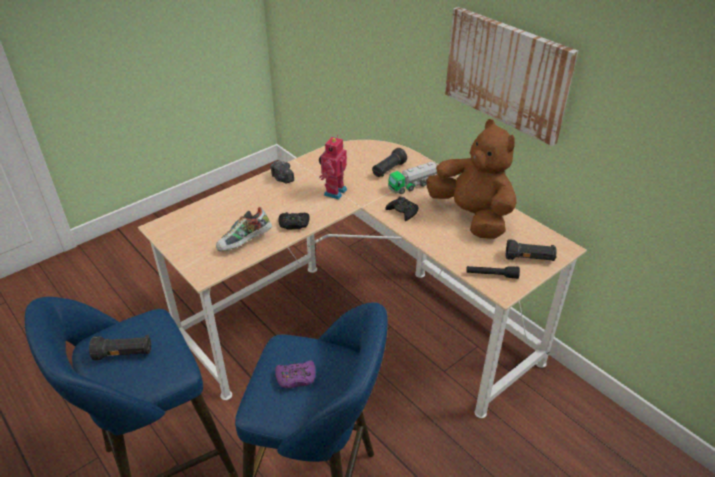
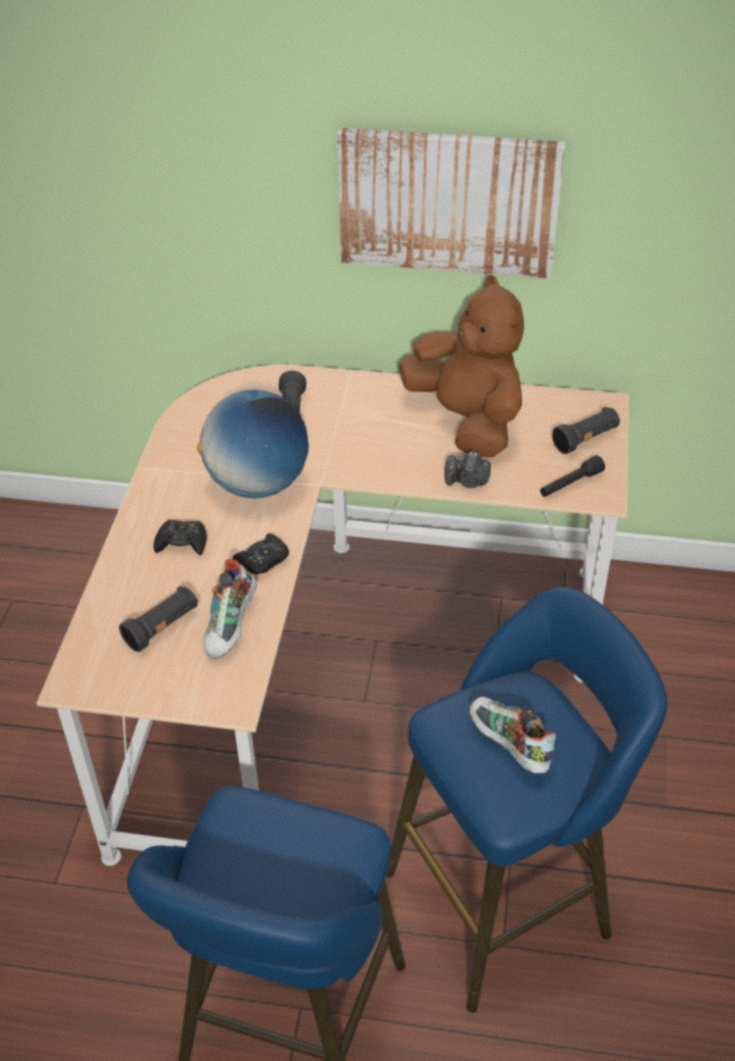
camera: 40 degrees left, 5 degrees up
(124, 354) = (266, 873): black flashlight -> black flashlight (162, 627)
(282, 178) = (161, 505): camera -> camera (467, 481)
(296, 378) = (508, 745): purple game controller -> shoe
(333, 192) = (258, 484): toy robot -> globe
(402, 212) = (380, 461): black game controller -> black game controller (182, 542)
(413, 185) = (349, 417): toy truck -> none
(472, 216) = (467, 421): brown plush toy -> brown plush toy turned 45 degrees clockwise

